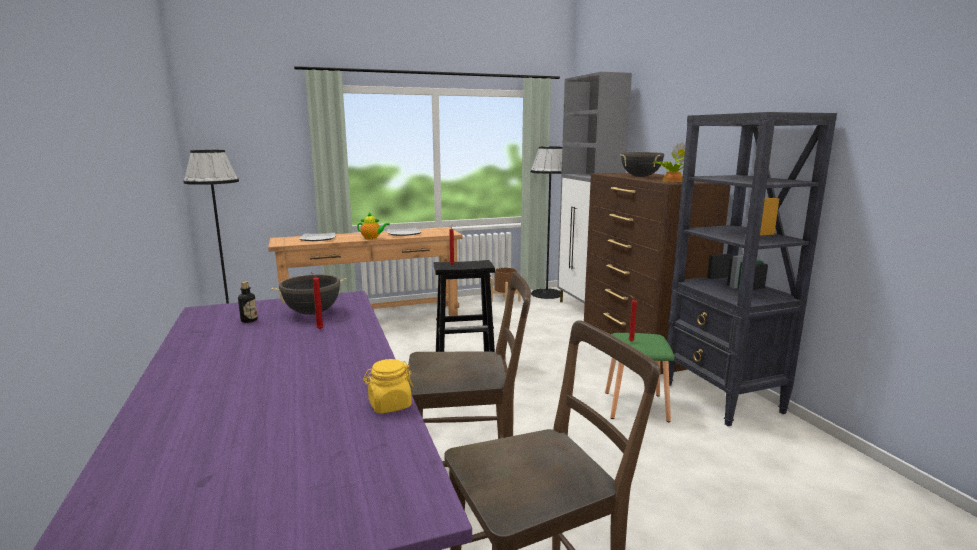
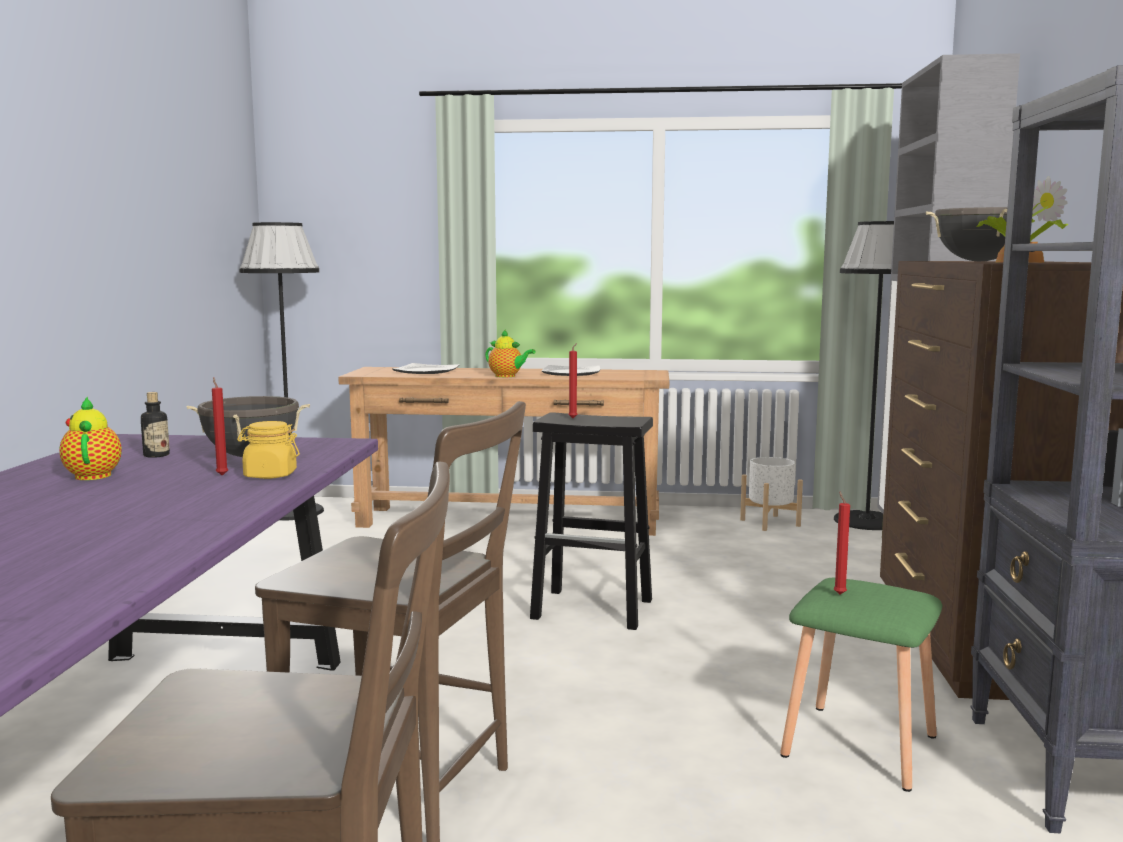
camera: 25 degrees right, 5 degrees down
(235, 341) = (93, 475): none -> teapot
(389, 405) = (125, 575): yellow jar -> yellow jar (270, 475)
(505, 301) = (770, 523): brown planter -> white planter

